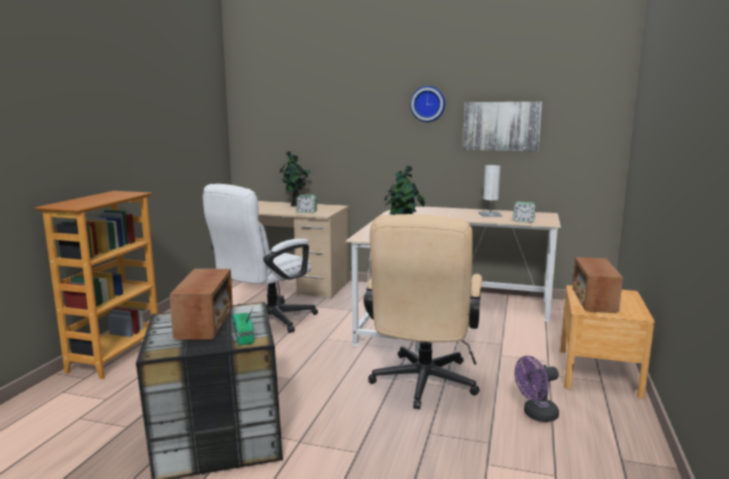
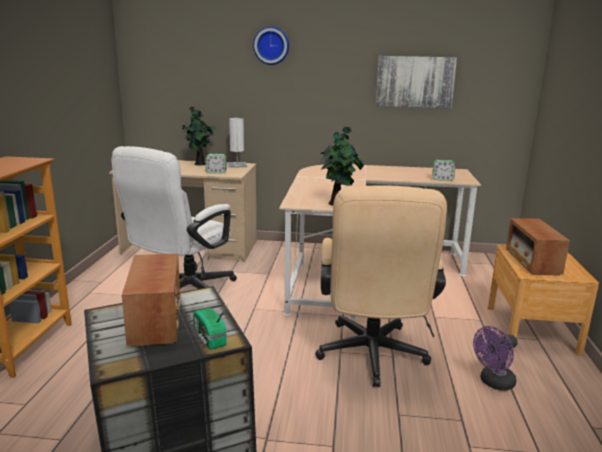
camera: 10 degrees left, 5 degrees up
(428, 104) = (340, 57): wall clock -> wall clock (271, 45)
(490, 214) = (405, 172): white table lamp -> white table lamp (237, 165)

